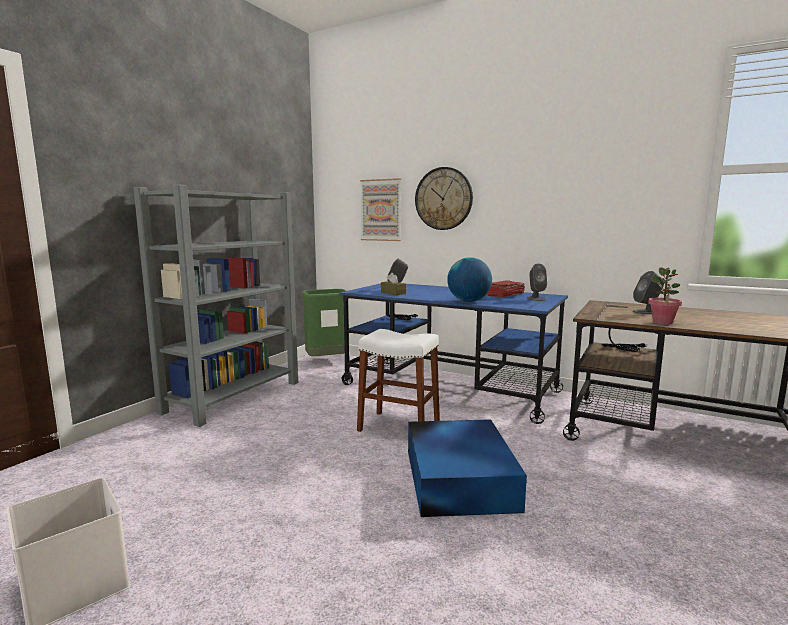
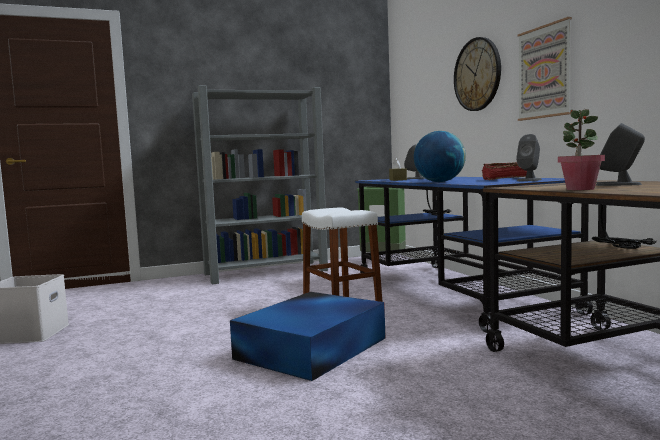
camera: 40 degrees right, 5 degrees down
(381, 210) = (432, 98): picture -> picture (544, 72)

